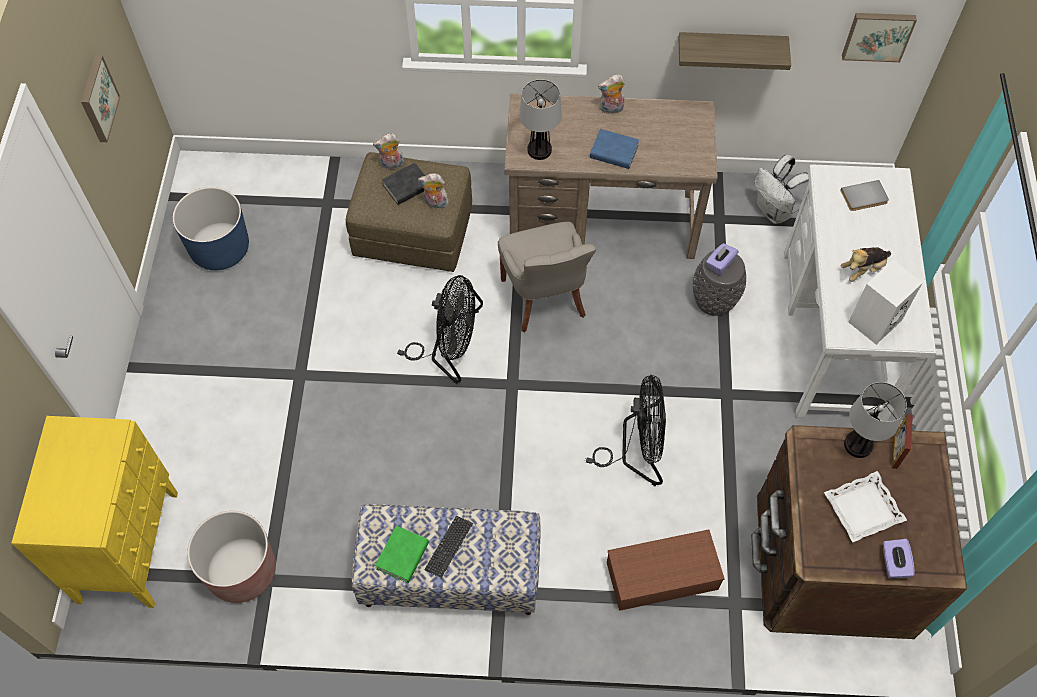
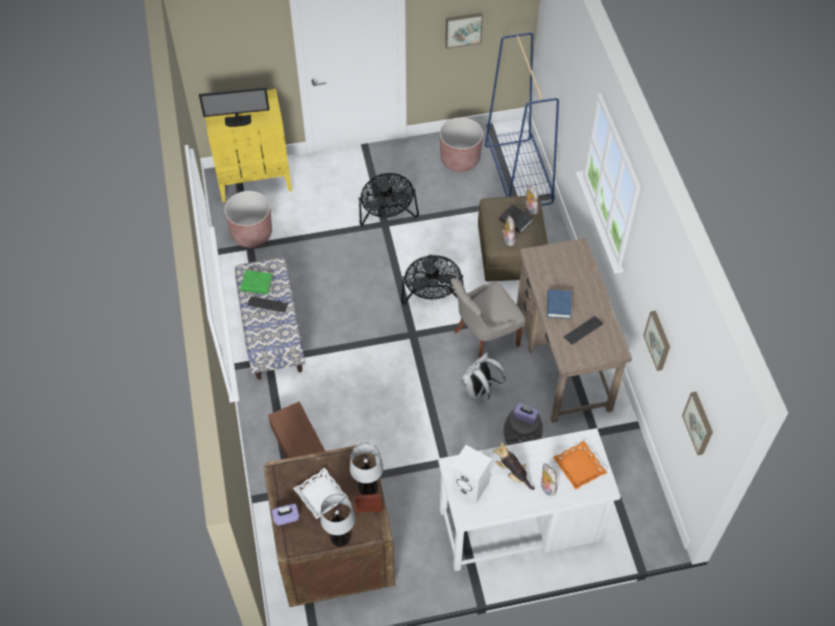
camera: 75 degrees right, 5 degrees down
(96, 490) = (238, 121): none -> monitor
(220, 248) = (460, 159): blue planter -> brown planter
(280, 186) = (518, 175): none -> blue clothes rack
(539, 150) = (543, 264): table lamp -> table lamp (340, 536)
(611, 109) = (596, 297): plush toy -> plush toy (546, 487)
(636, 445) = (388, 414): black fan -> black fan (384, 213)
(660, 137) = (583, 330): none -> keyboard
(730, 48) = (658, 340): shelf -> picture
(775, 211) = (617, 470): white backpack -> white backpack (479, 390)
(864, 198) = (578, 467): grey book -> orange tray

